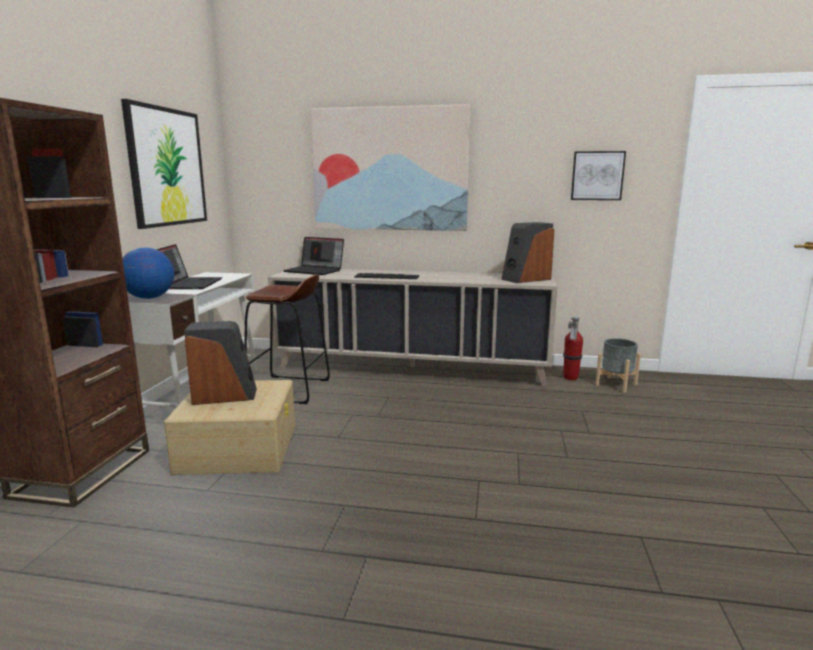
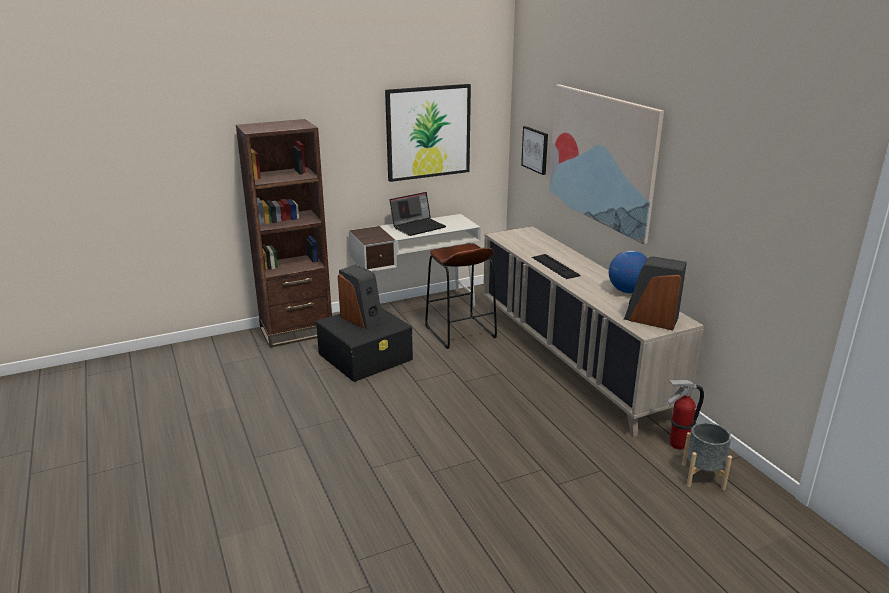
camera: 55 degrees right, 10 degrees up
(149, 298) = (369, 235): globe -> globe (628, 291)
(239, 447) = (366, 356): beige storage box -> black storage box
(315, 271) = (532, 237): laptop -> none
(597, 176) = (765, 229): picture -> picture (535, 150)

